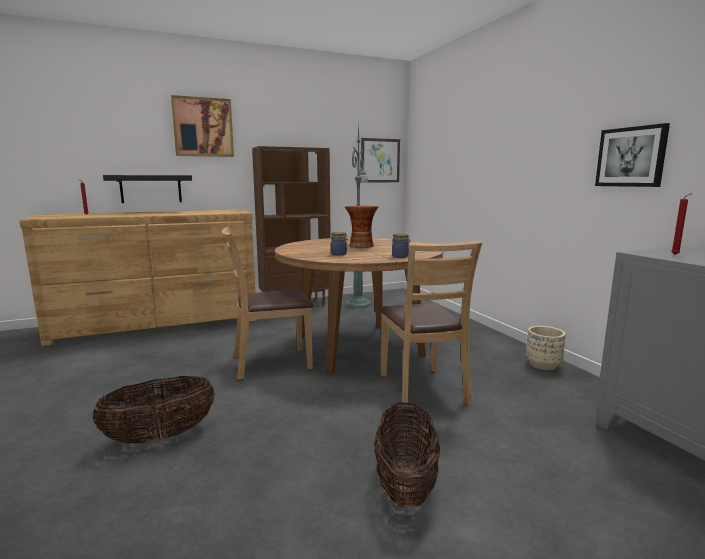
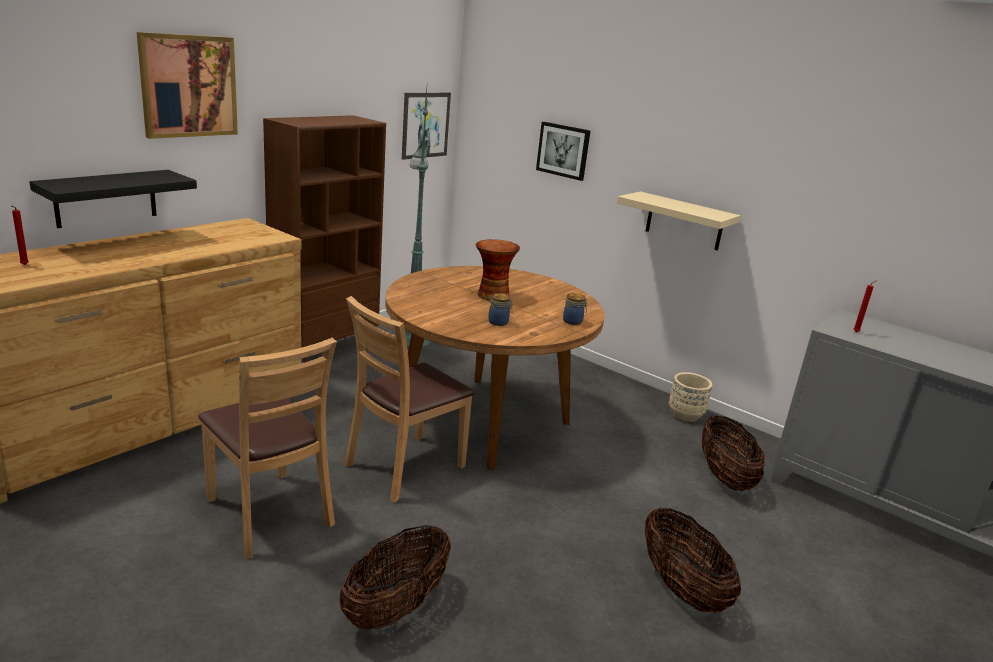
camera: 30 degrees left, 10 degrees up
(422, 389) = (604, 472): brown chair -> brown chair (269, 514)
(541, 192) = (684, 221): none -> beige shelf
(542, 412) = (724, 477): none -> basket
(631, 157) = (797, 210): picture -> picture (563, 150)

